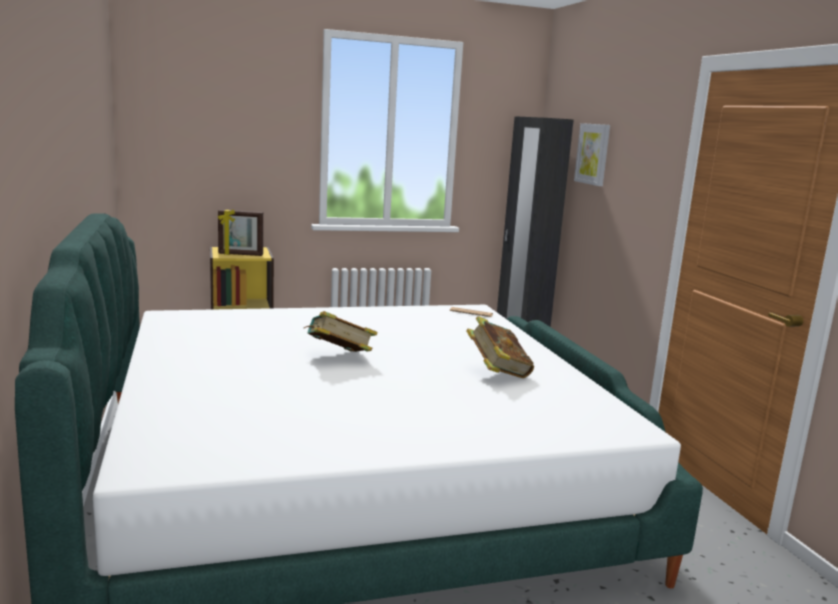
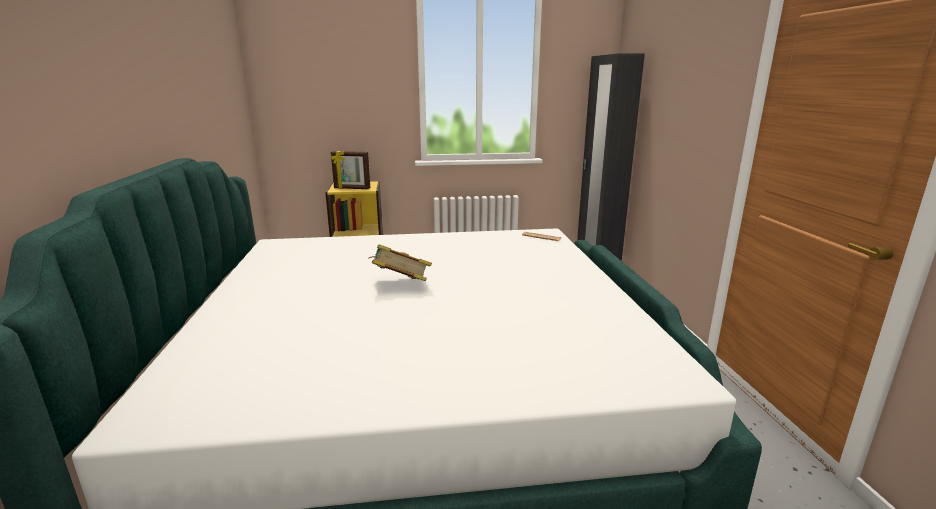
camera: 10 degrees right, 5 degrees up
(497, 373) = (547, 302): book -> none
(593, 154) = (662, 84): picture -> none

